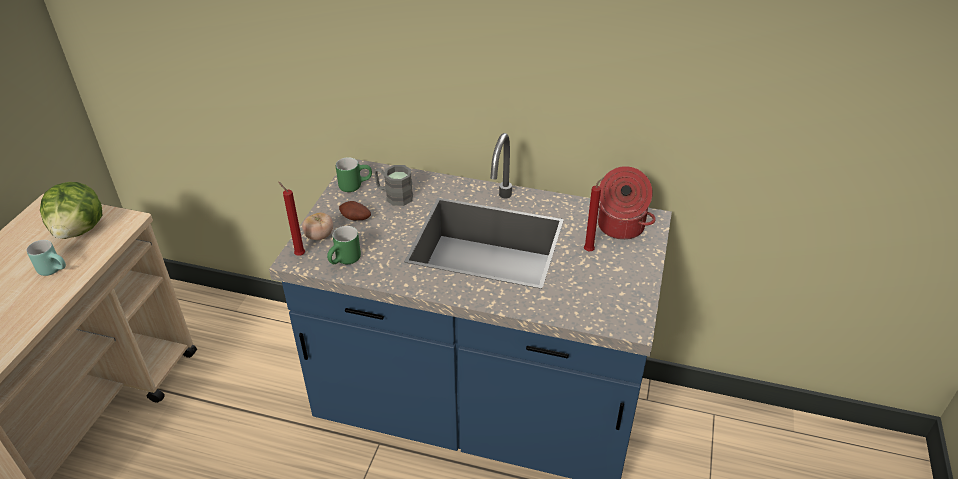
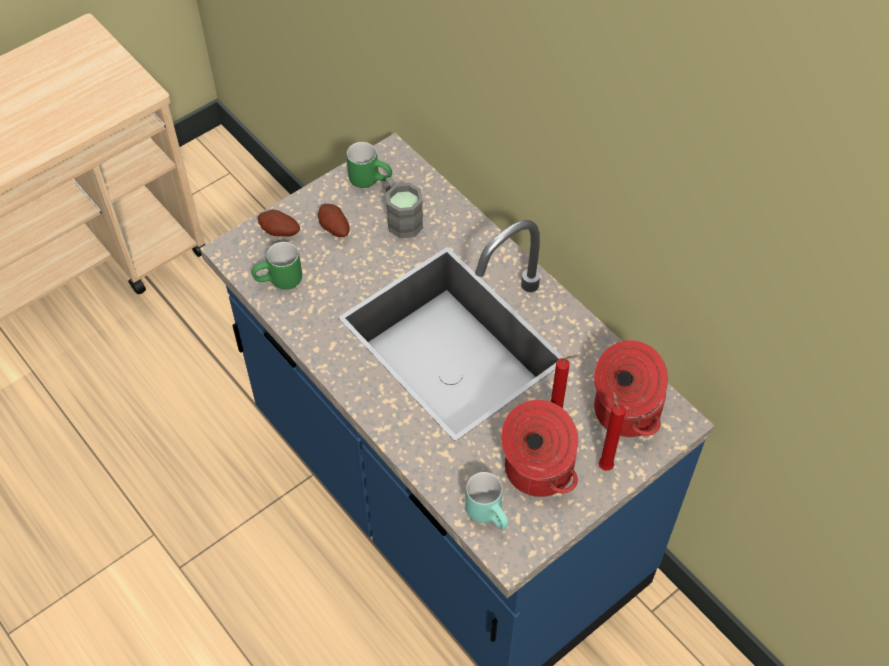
camera: 35 degrees right, 15 degrees up
(55, 269) = (40, 124): turquoise mug -> turquoise mug (490, 514)
(80, 230) = (91, 83): lettuce -> none
(298, 254) = (241, 246): red candle -> red candle (604, 464)
(319, 236) = (279, 232): tomato -> potato
(603, 278) = (536, 469): none -> cooking pot

